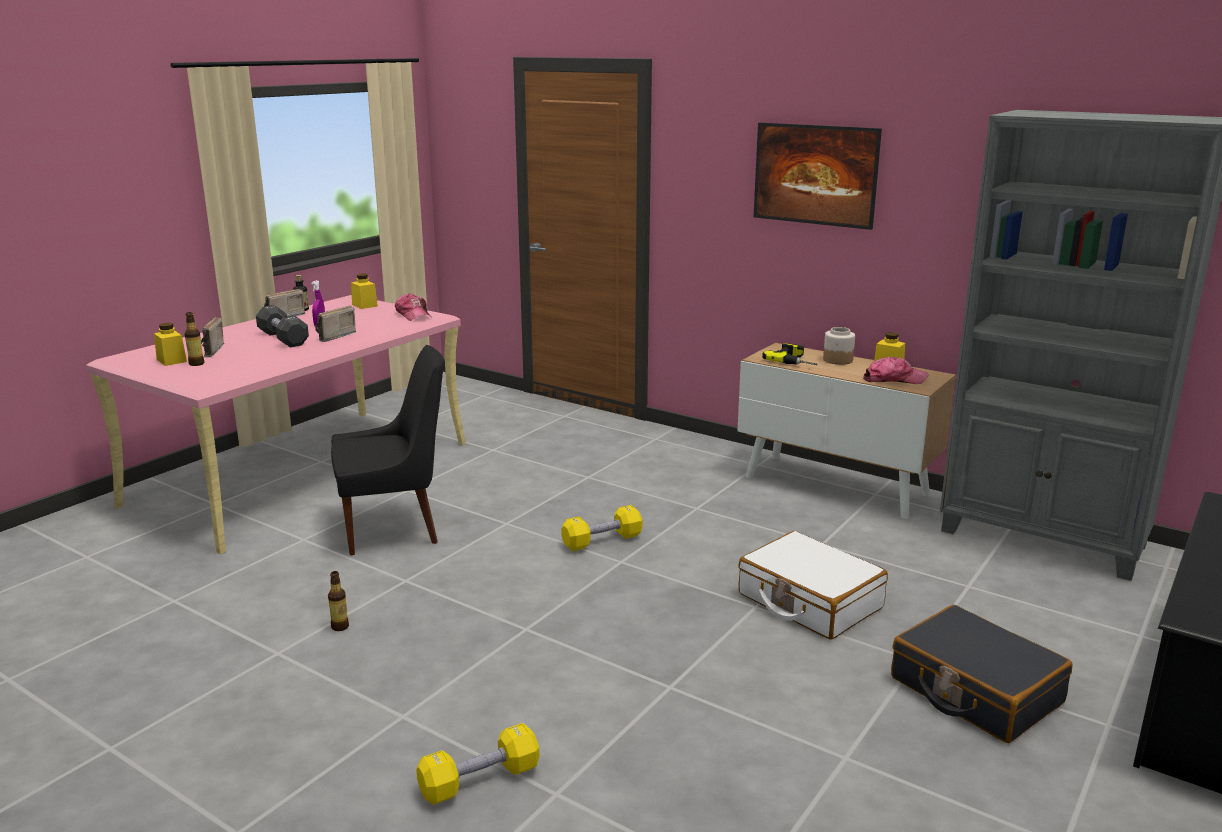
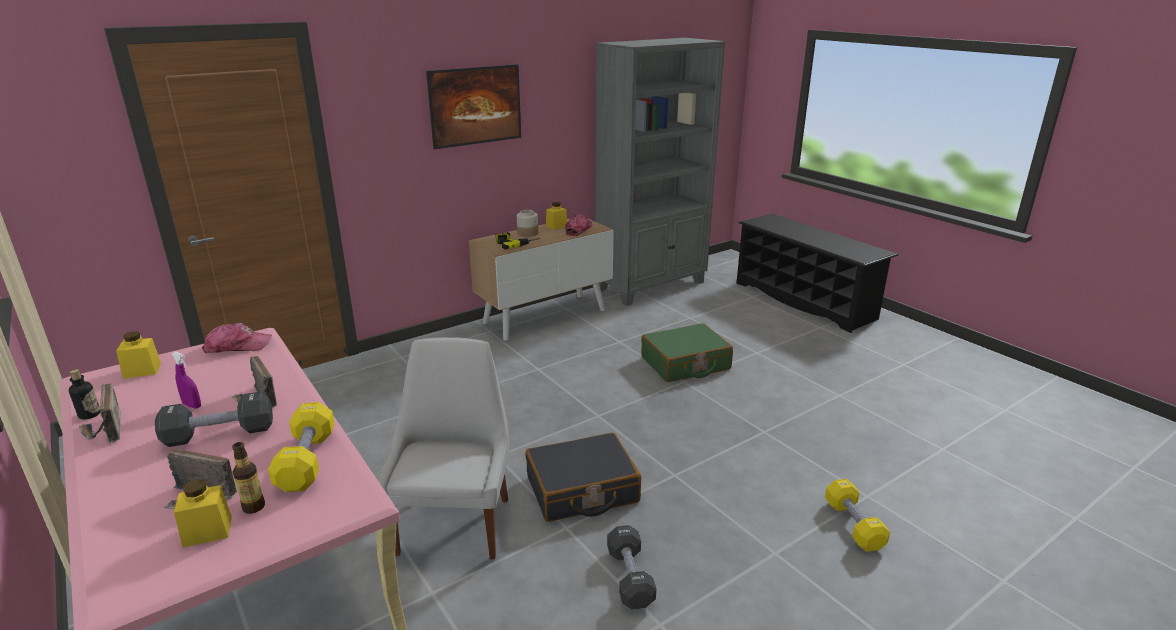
camera: 70 degrees left, 5 degrees up
(340, 627) = (630, 577): bottle -> black dumbbell
(394, 528) = (455, 523): black chair -> white chair
(602, 541) = (561, 417): yellow dumbbell -> yellow dumbbell (307, 461)
(809, 601) = (685, 364): white suitcase -> green suitcase
(975, 691) = (788, 346): black suitcase -> black suitcase (582, 490)

